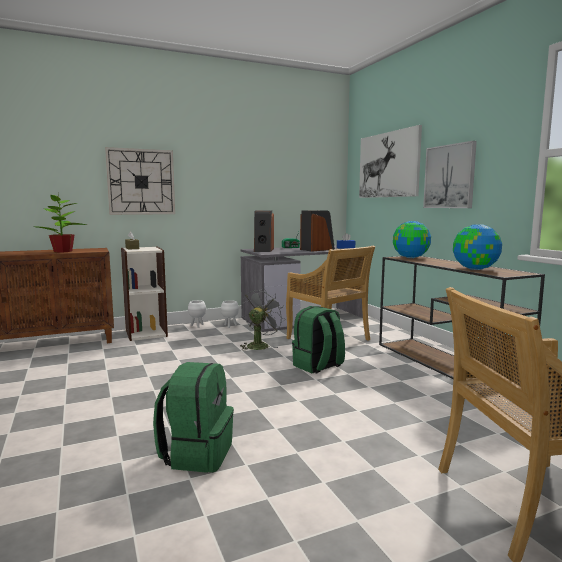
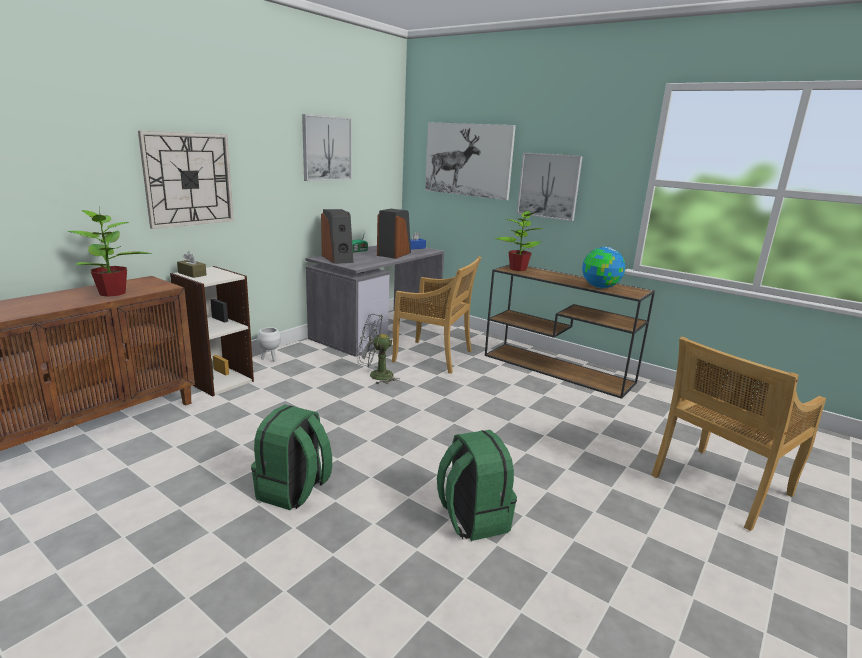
camera: 30 degrees left, 10 degrees up
(230, 326) = (310, 353): white planter -> none
(260, 345) = (375, 376): grey fan -> grey fan turned 90 degrees counterclockwise
(264, 163) = (326, 148): none -> picture
(318, 366) = (461, 392): green backpack -> green backpack (293, 491)
(411, 257) = (518, 269): globe -> potted plant

